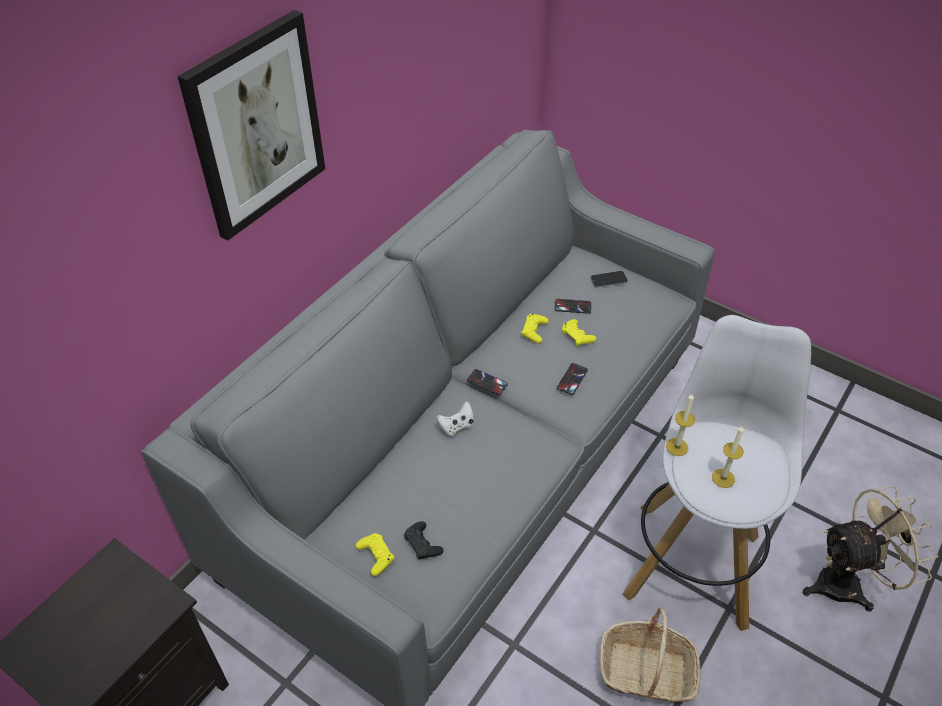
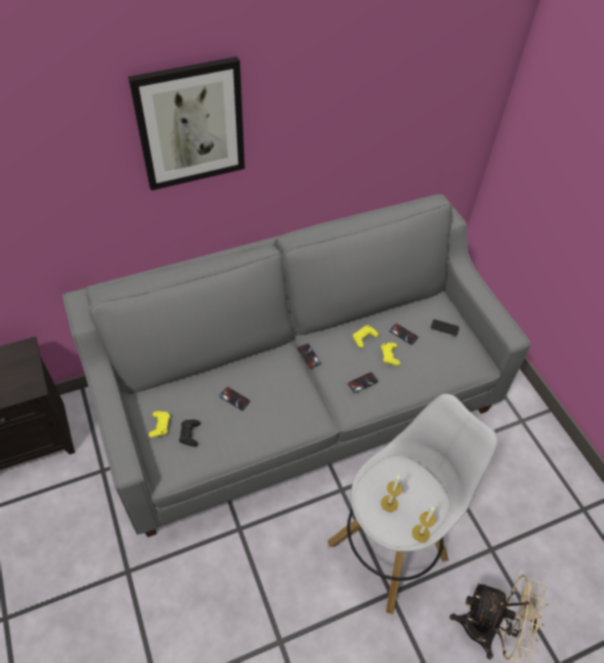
camera: 30 degrees right, 5 degrees up
(442, 474) = (234, 398): none -> phone
(456, 426) = (266, 374): white game controller -> none
(646, 671) = (305, 597): basket -> none
(677, 447) = (375, 465): candle -> candle (420, 533)

